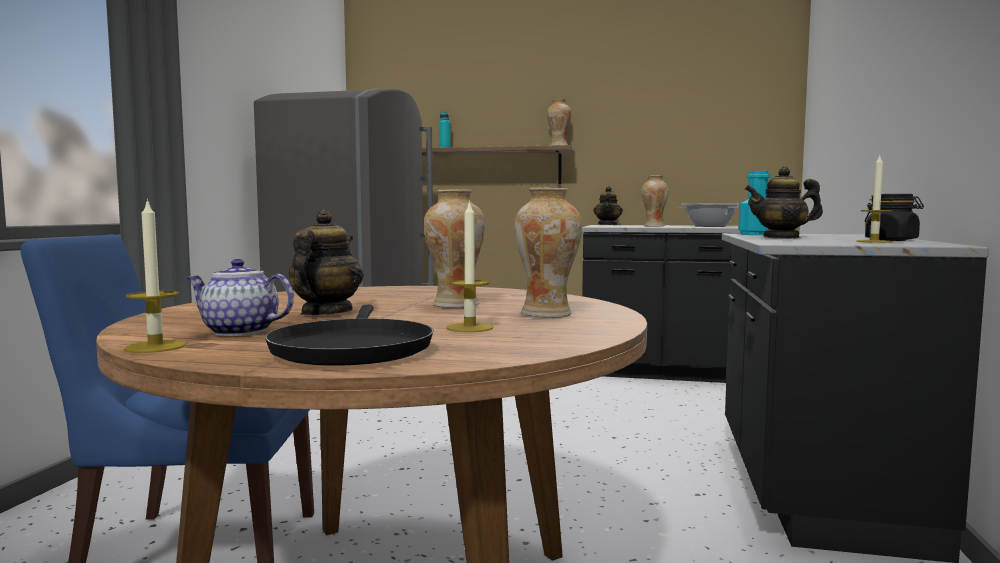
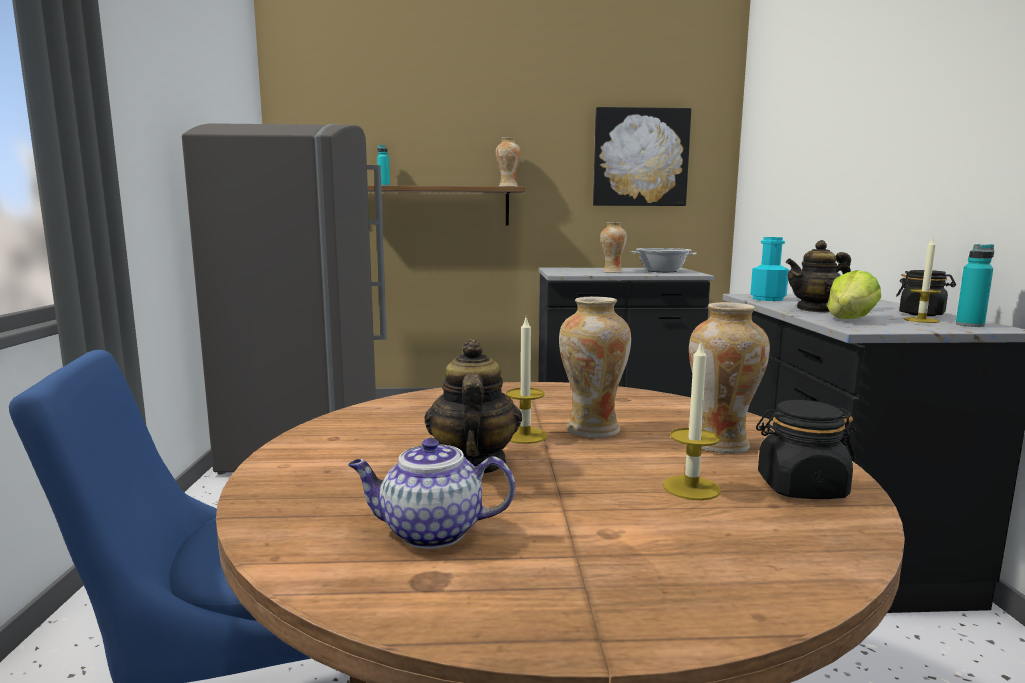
camera: 15 degrees left, 5 degrees up
(155, 347) = (374, 599): candle -> candle (525, 435)
(352, 348) = (642, 566): black frying pan -> none
(561, 332) = (800, 488): none -> black jar
(608, 225) = (559, 268): teapot -> none
(695, 114) = (640, 157): none -> picture
(796, 240) = (851, 319): none -> lettuce
(918, 243) = (969, 325): none -> turquoise bottle

